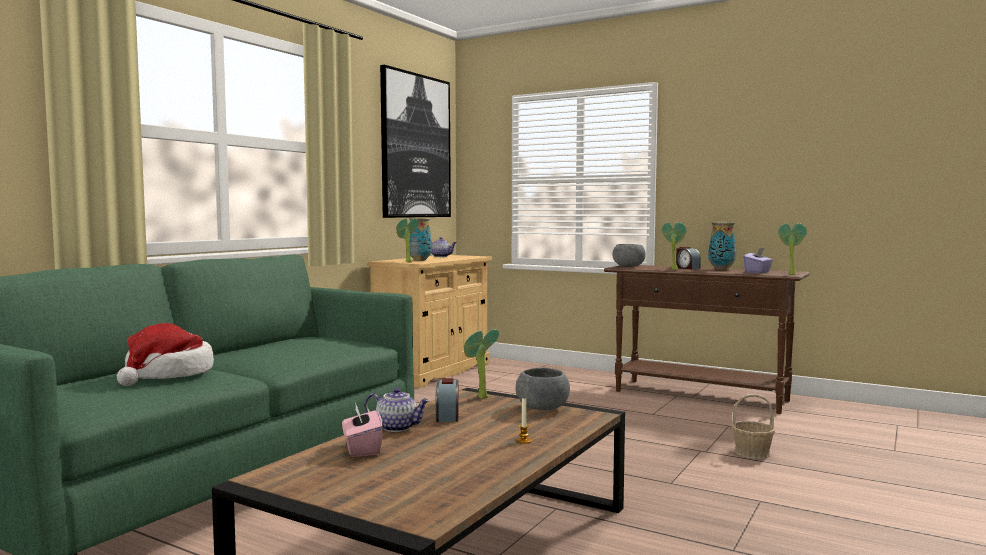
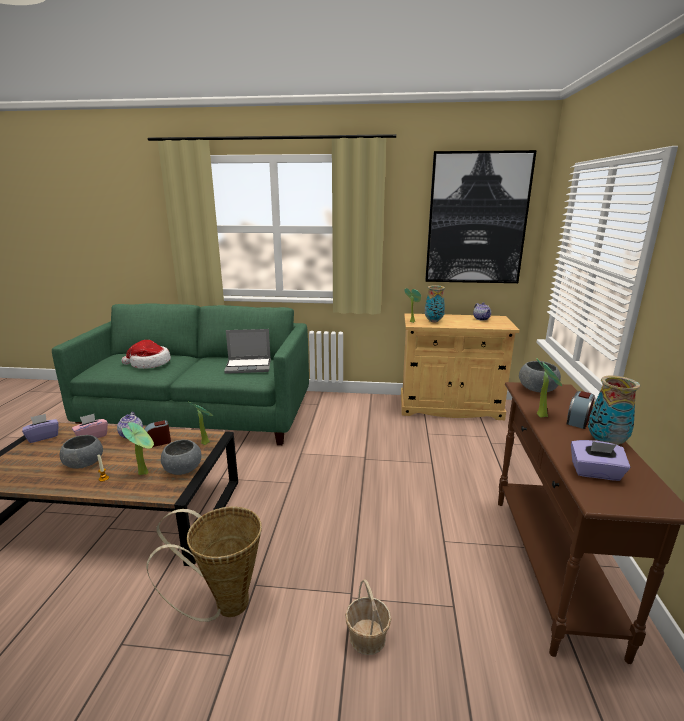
camera: 65 degrees right, 15 degrees up
(299, 481) = (43, 437): none -> purple tissue box
(317, 341) = (249, 366): none -> laptop
(462, 451) = (84, 464): none -> grey bowl
(694, 498) = (224, 605): none -> basket
(790, 274) = (599, 503): potted plant -> potted plant (145, 472)

